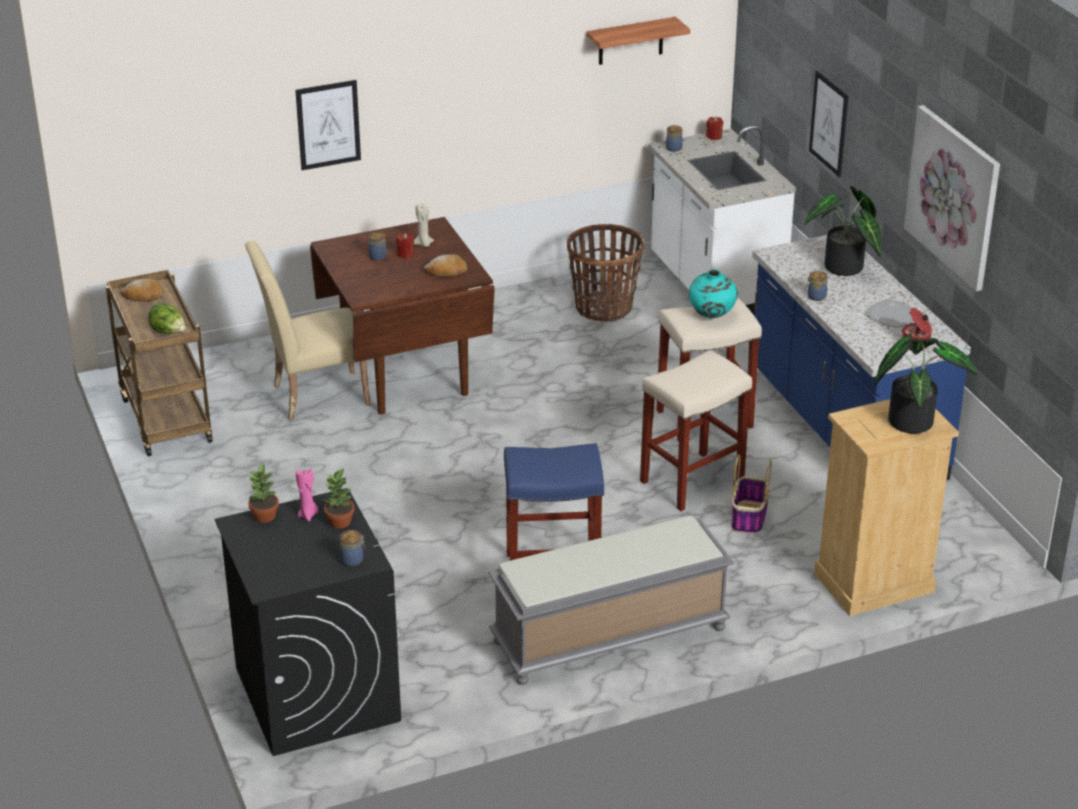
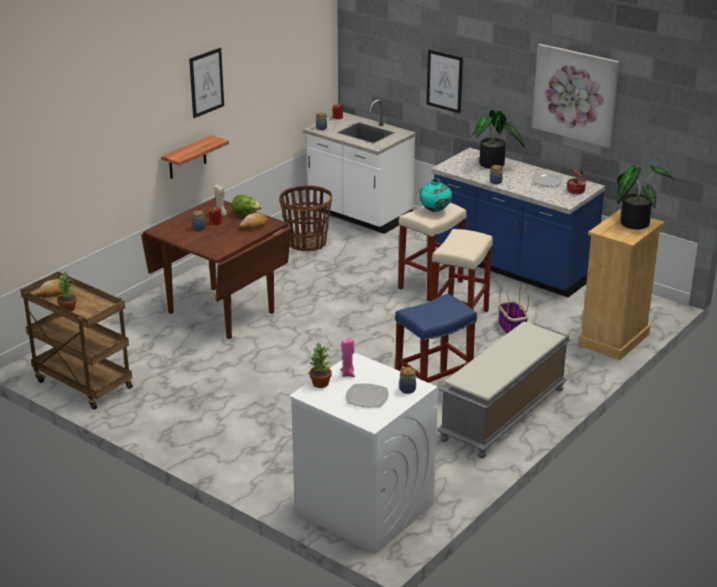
camera: 30 degrees left, 5 degrees down
(169, 332) = (98, 309): lettuce -> lettuce (246, 214)
(295, 554) = (367, 397): none -> plate
(313, 396) = (172, 341): beige chair -> none
(316, 693) = (363, 508): black washing machine -> white washing machine
(328, 124) = (130, 146): picture -> picture (206, 82)
(340, 522) = (373, 371): potted plant -> potted plant (68, 308)
(631, 41) = (288, 59): shelf -> shelf (187, 158)

